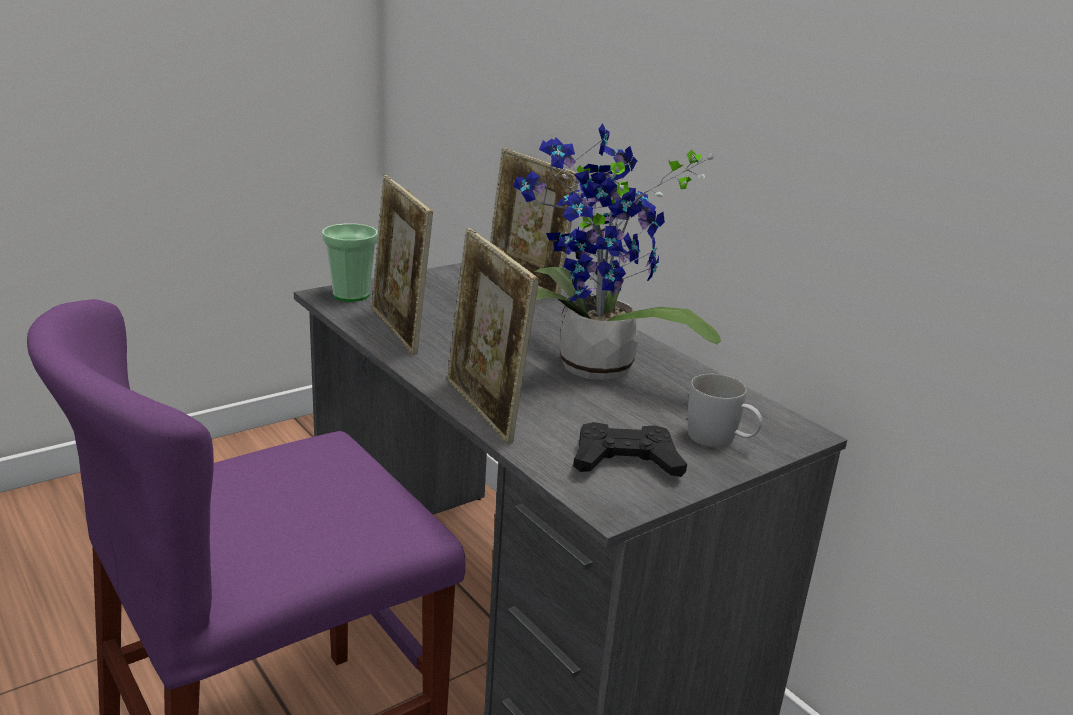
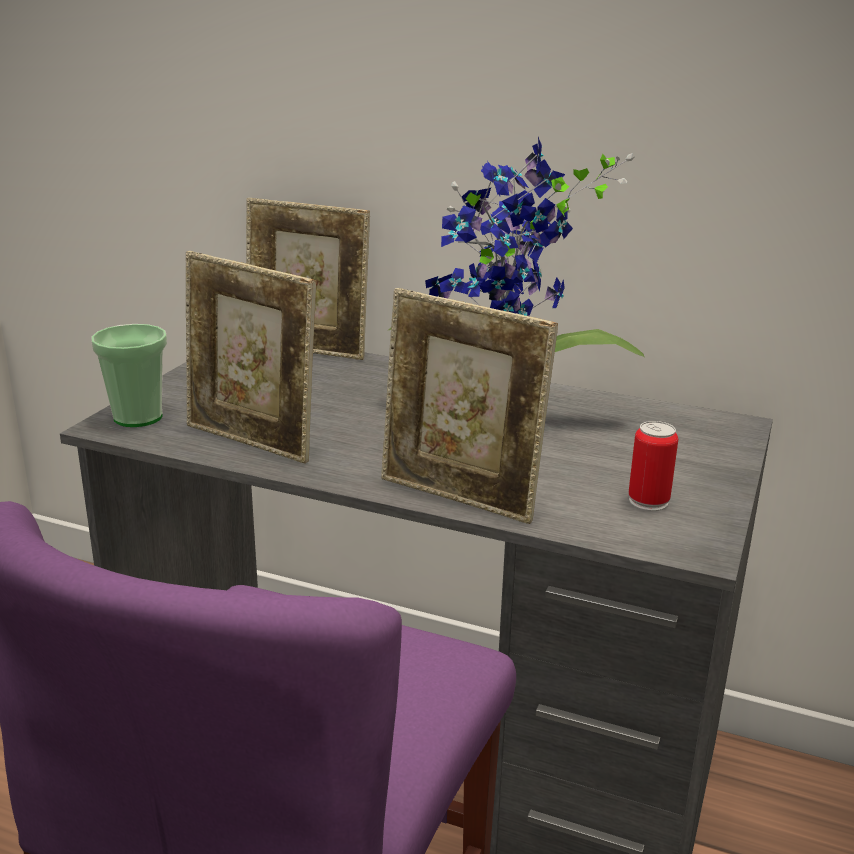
camera: 30 degrees left, 0 degrees up
(625, 461) = (648, 501): black game controller -> can
(720, 440) = (690, 453): white mug -> none

